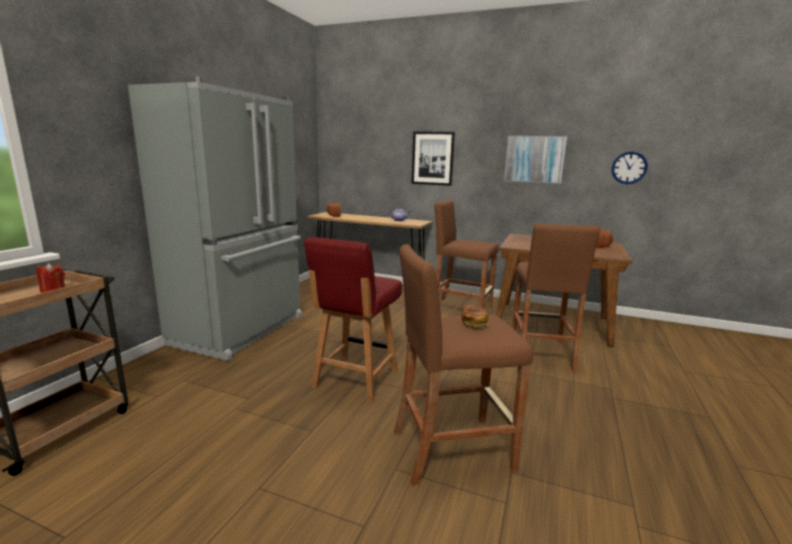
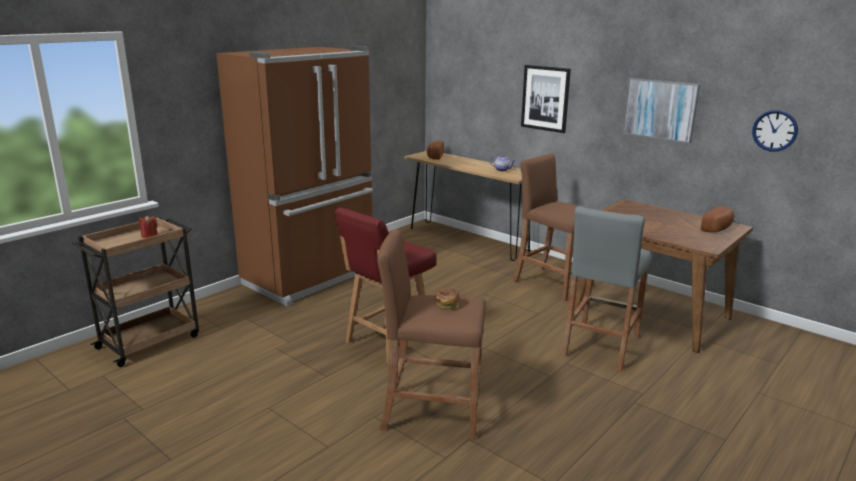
camera: 20 degrees right, 5 degrees up
(241, 330) = (311, 278): grey fridge -> brown fridge
(540, 353) = (600, 346): brown stool -> grey stool

